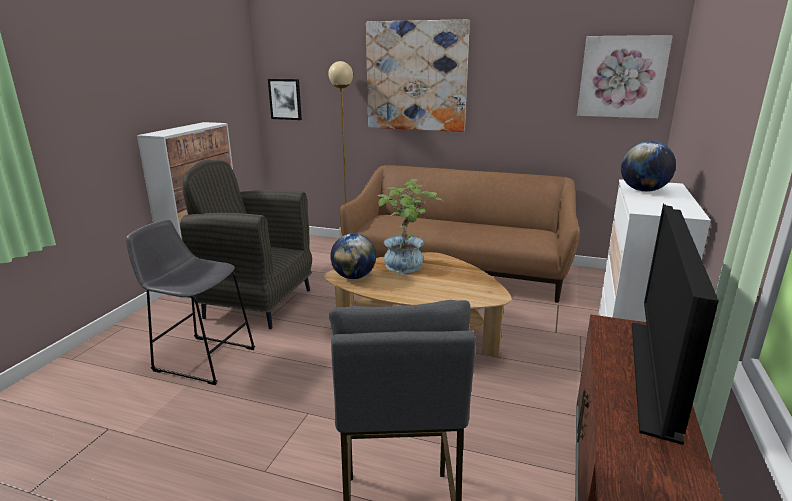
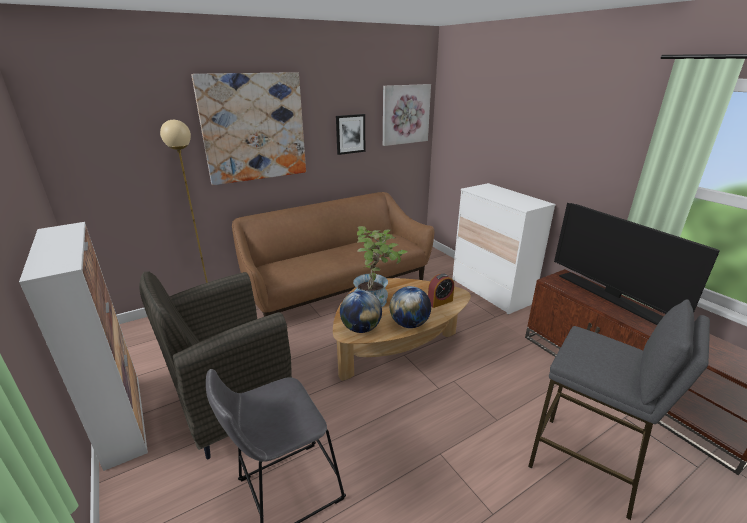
camera: 50 degrees left, 5 degrees up
(285, 99) = (89, 171): picture -> picture (350, 134)
(460, 293) = (440, 302): none -> alarm clock
(643, 190) = (491, 193): globe -> globe (409, 324)

